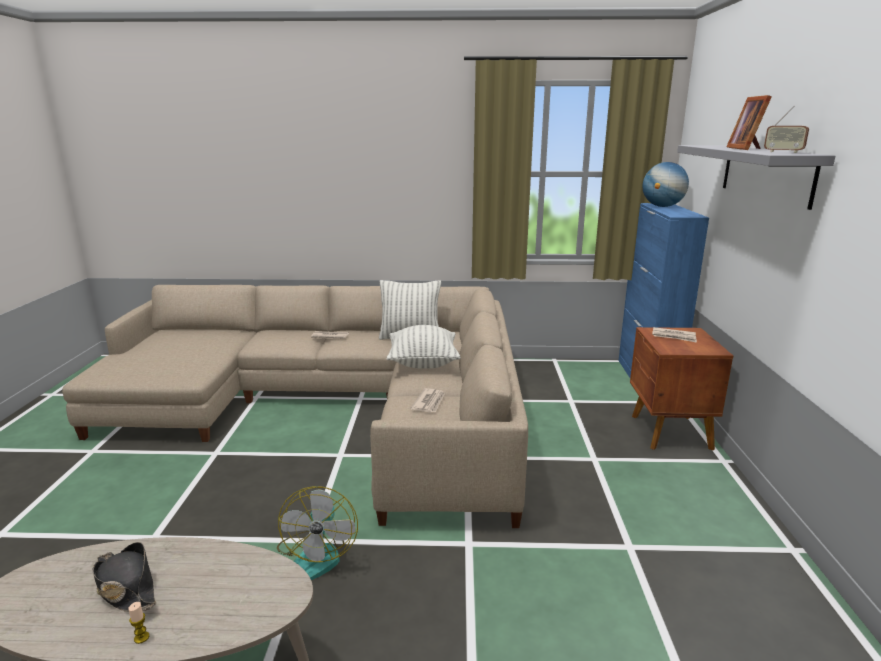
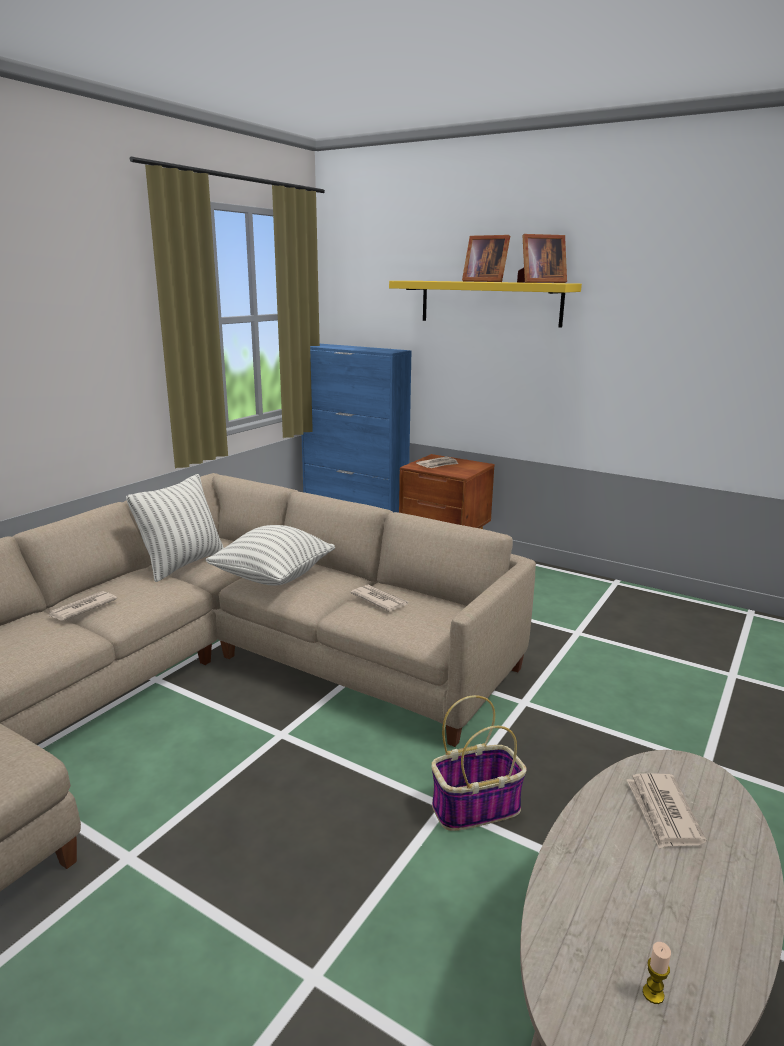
camera: 60 degrees left, 0 degrees up
(126, 587) = (640, 898): black hat -> none
(141, 637) = (741, 889): candle -> candle (653, 994)
(220, 586) = (663, 813): none -> newspaper
(317, 555) = (476, 807): fan -> basket
(662, 206) = (340, 347): globe -> none
(766, 173) = (490, 303): grey shelf -> yellow shelf
(783, 152) = (539, 282): radio -> picture frame

